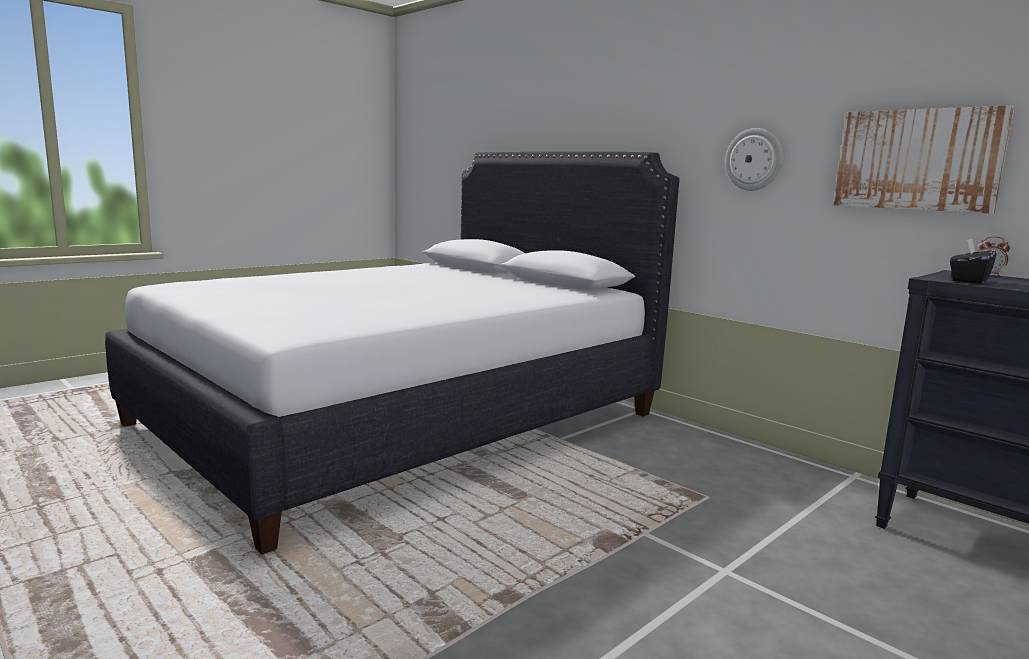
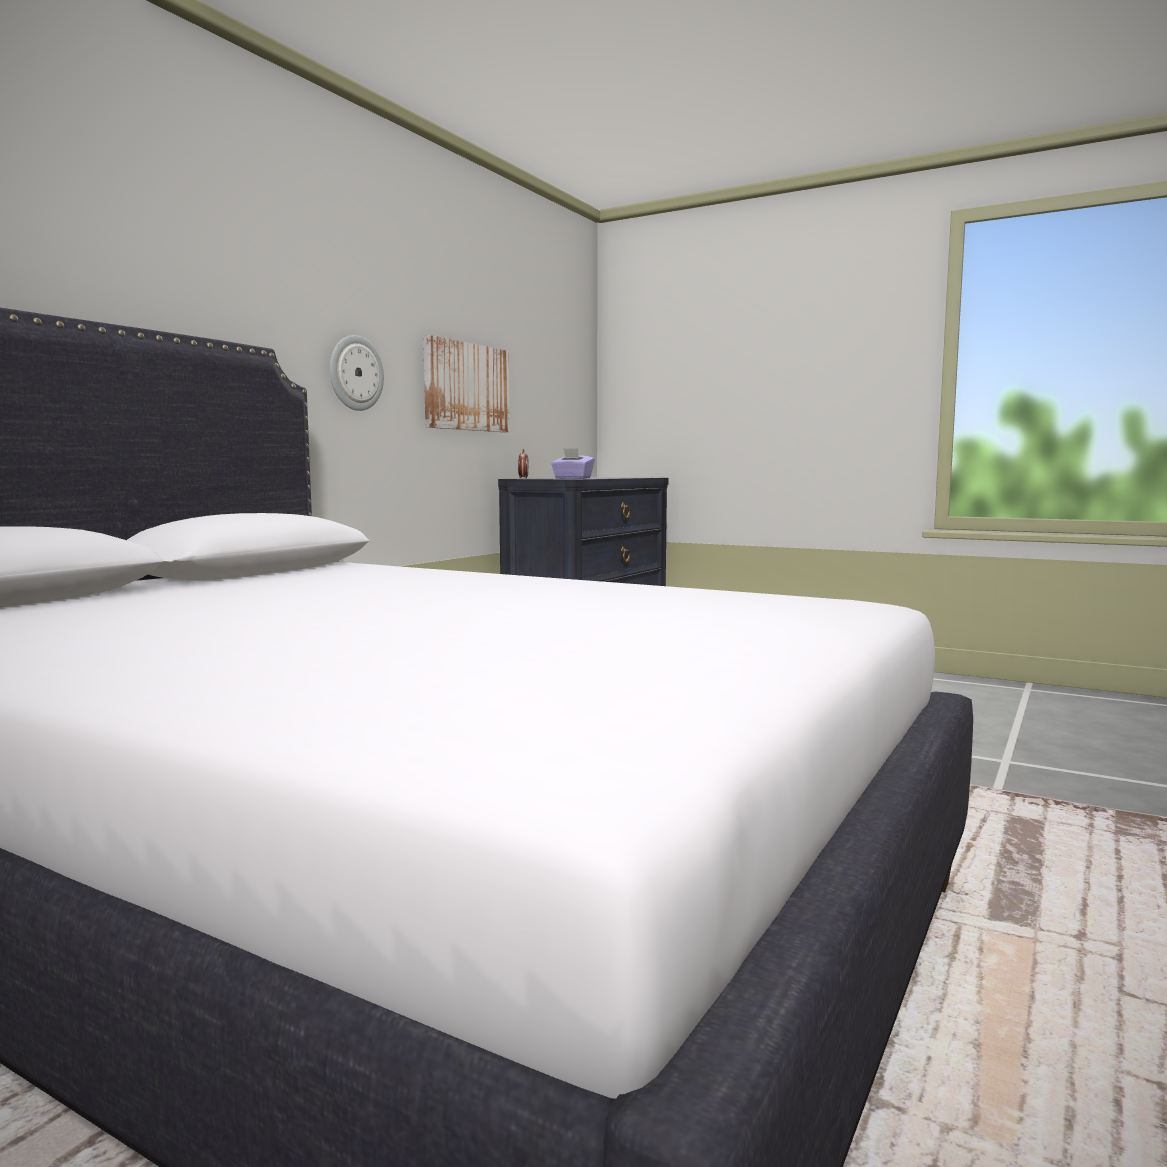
camera: 105 degrees left, 5 degrees down
(968, 281) = (572, 478): black tissue box -> purple tissue box

